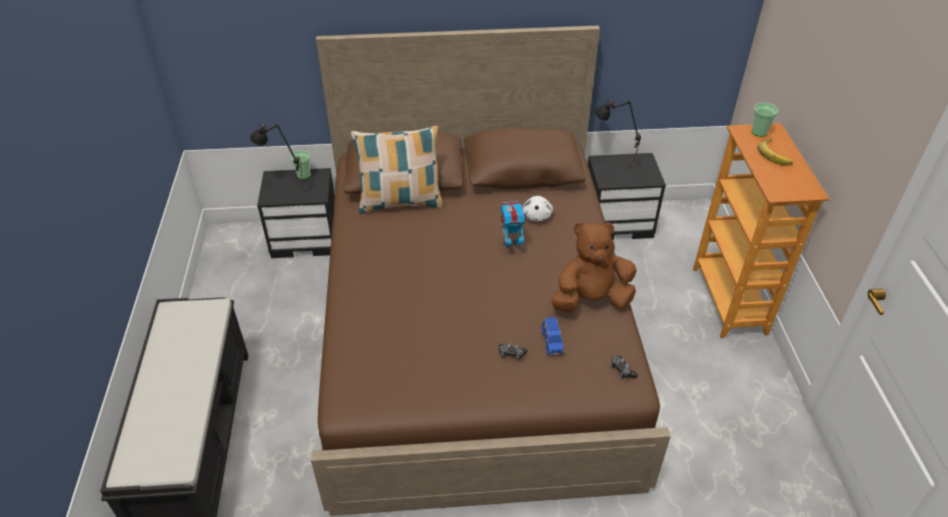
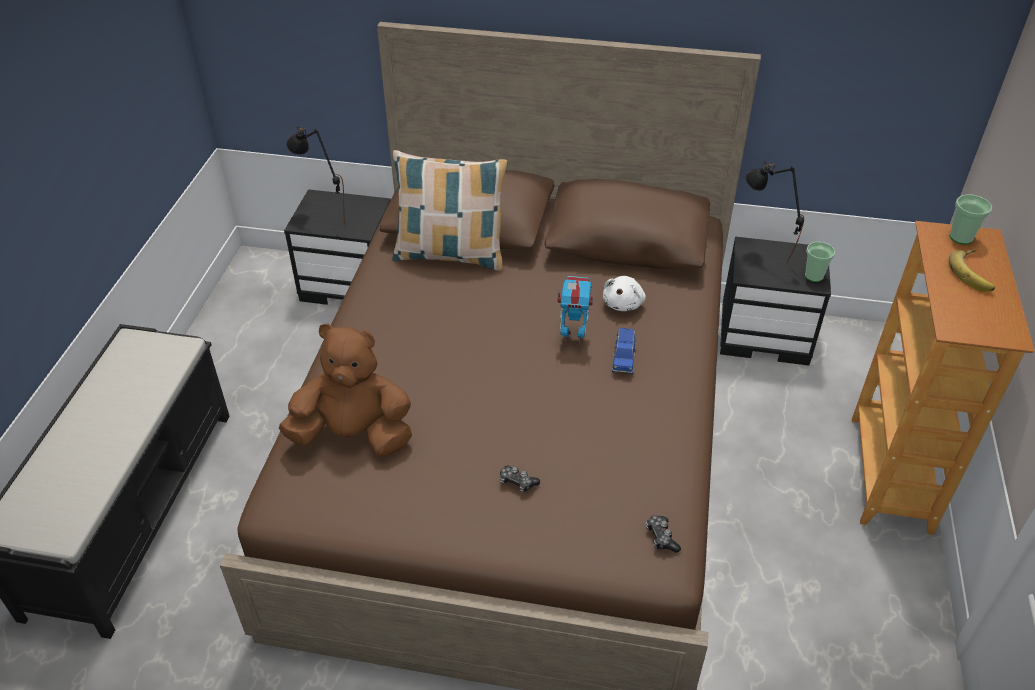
camera: 15 degrees right, 0 degrees up
(304, 175) = (354, 202): cup -> cup (814, 276)
(552, 342) = (578, 477): blue toy car -> blue toy car (623, 359)
(591, 300) = (654, 431): brown plush toy -> brown plush toy (354, 435)

